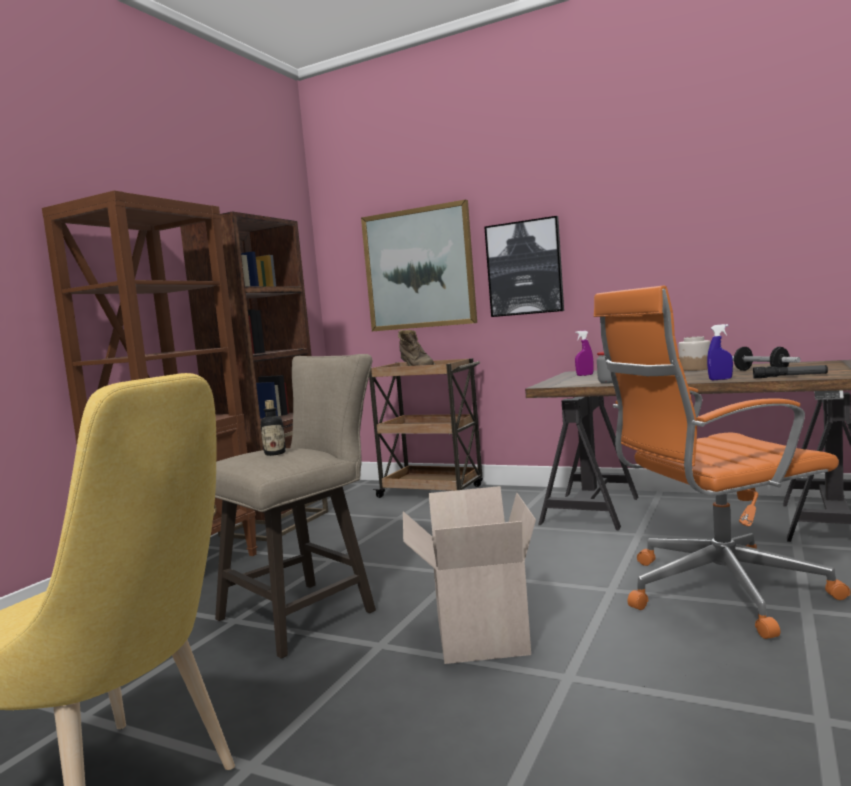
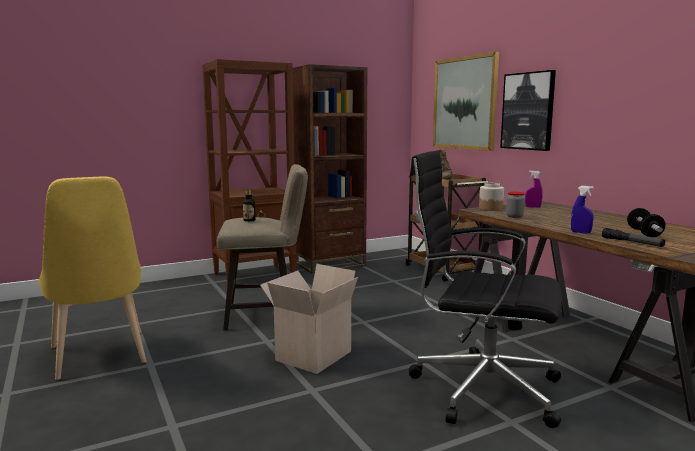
camera: 35 degrees right, 5 degrees up
(695, 369) = (617, 219): jar -> jar (490, 208)
(716, 591) = (480, 388): orange office chair -> black office chair

